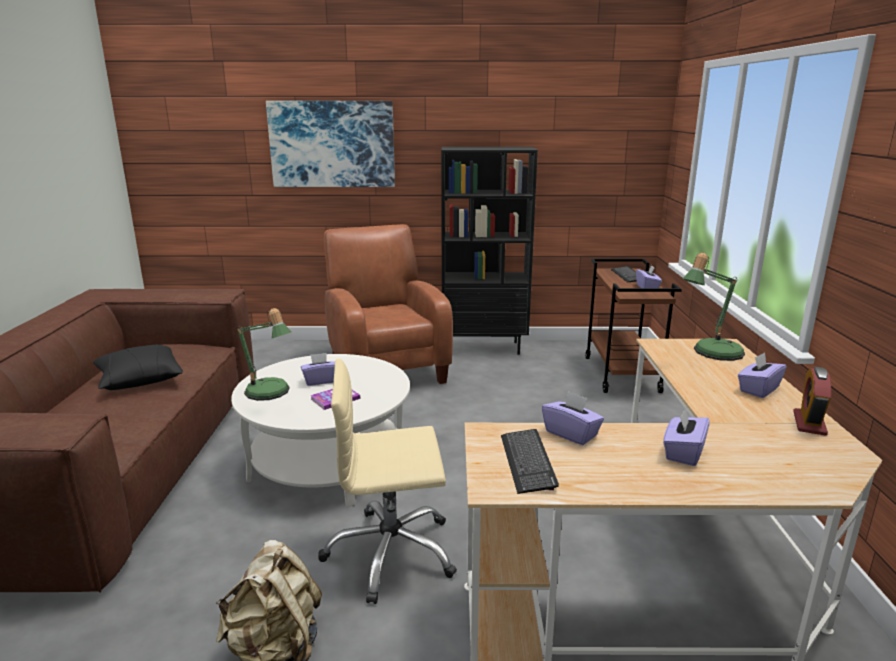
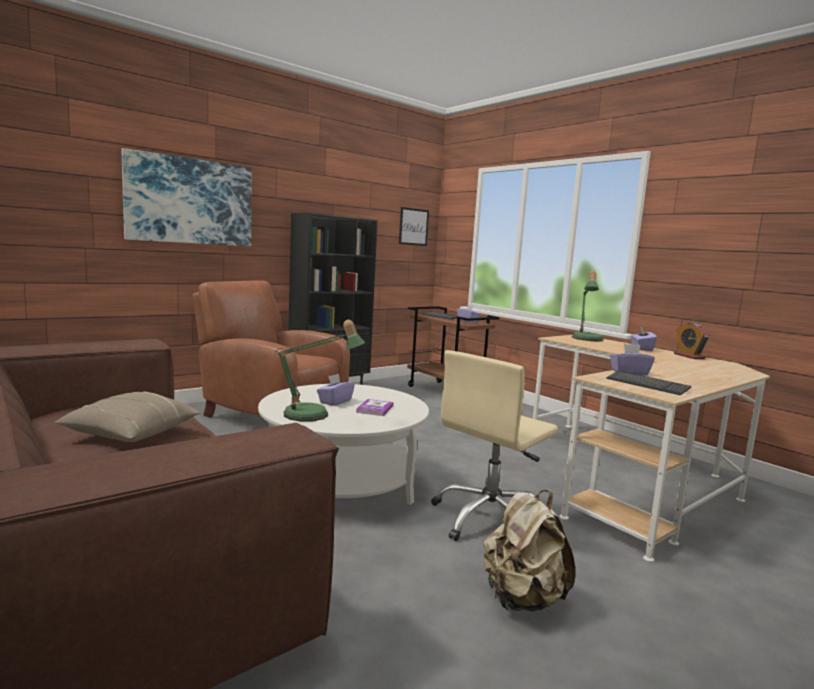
camera: 40 degrees left, 10 degrees down
(139, 380) = (131, 434): black pillow -> beige pillow
(624, 148) = (413, 227): none -> picture
(683, 452) = (684, 371): purple tissue box -> none

